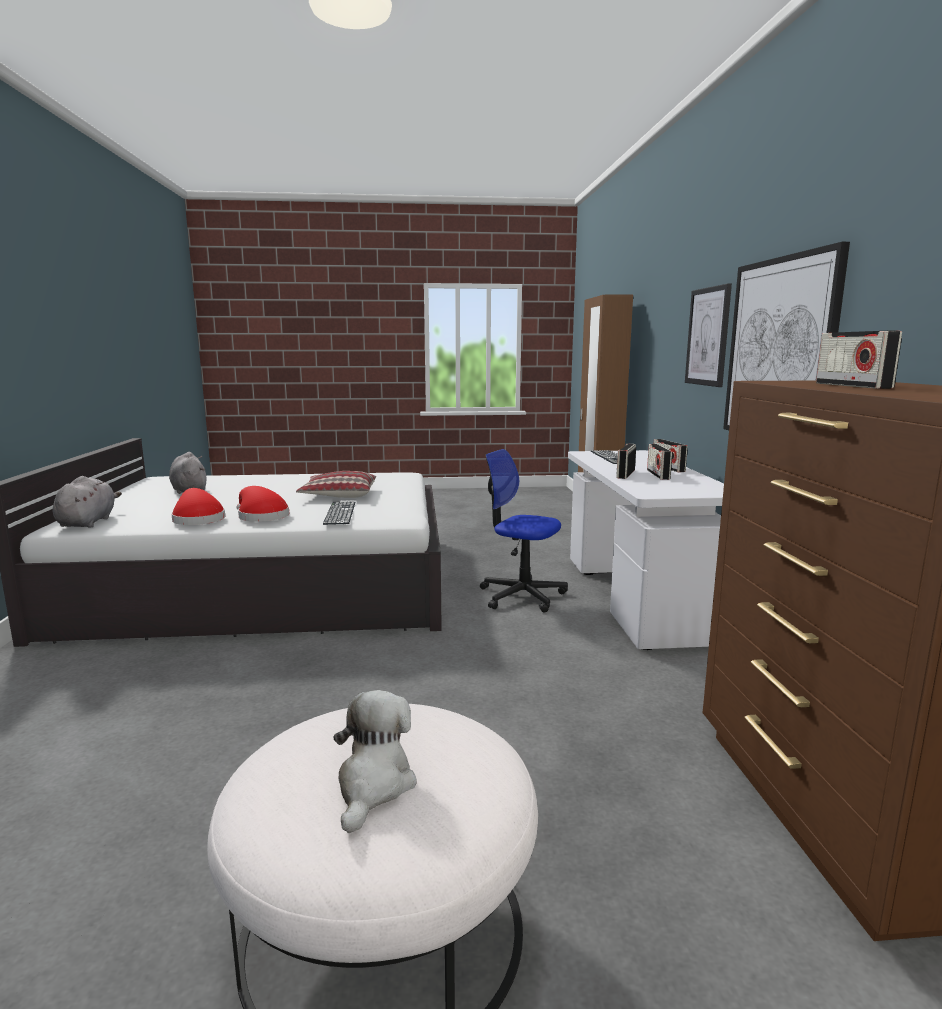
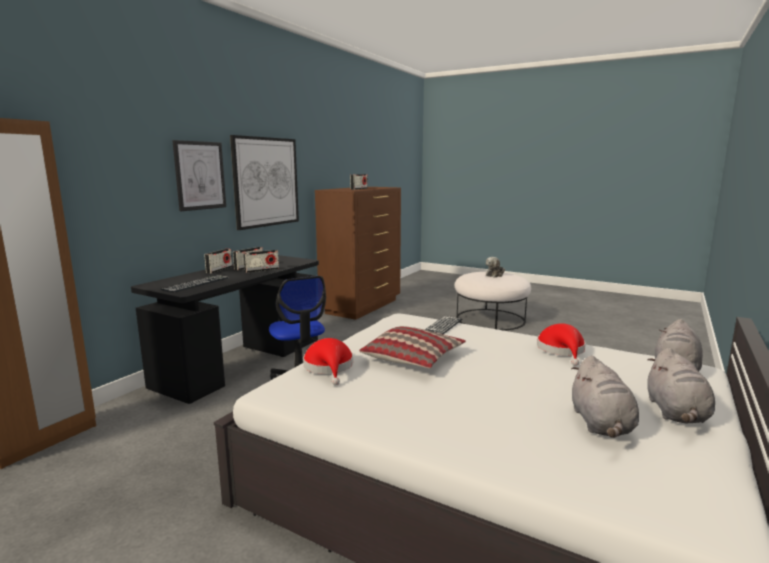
camera: 145 degrees left, 0 degrees up
(129, 500) = (676, 413): none -> grey plush toy
(261, 516) = (504, 341): red hat -> red hat (329, 367)
(636, 597) = (242, 363): white desk -> black desk

